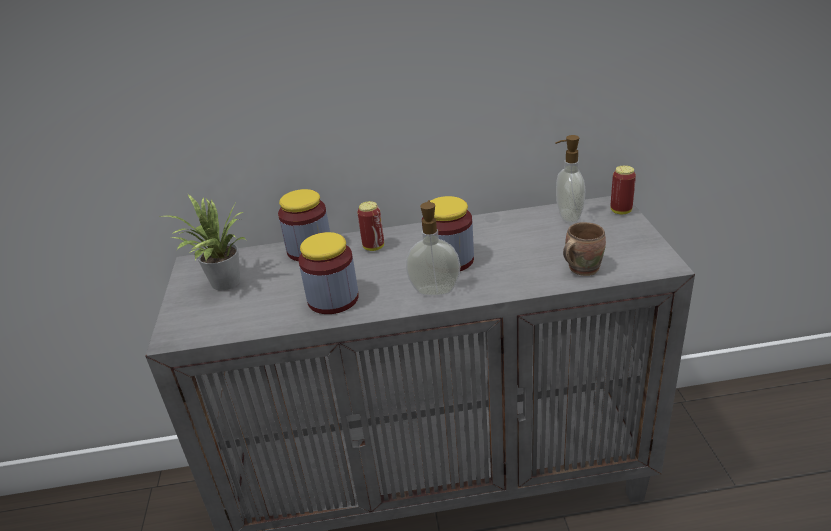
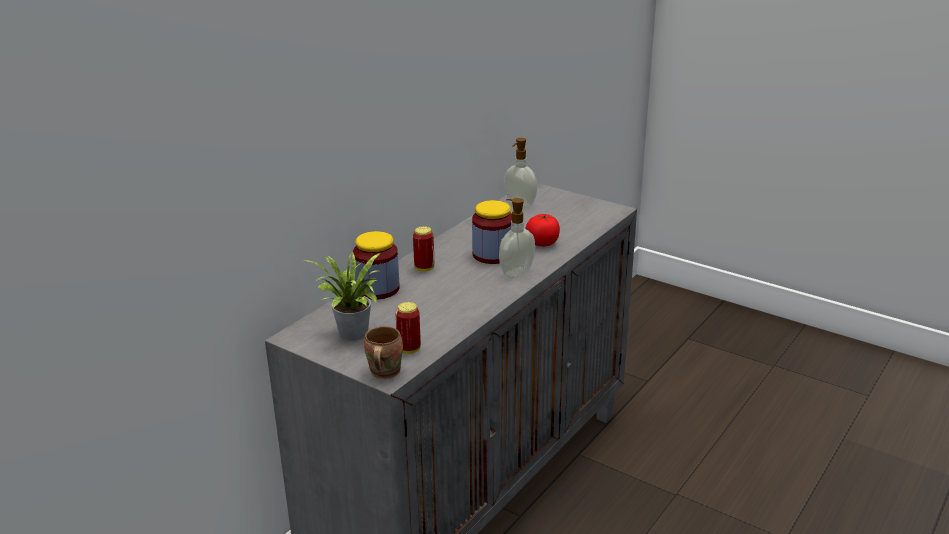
camera: 50 degrees left, 5 degrees down
(333, 299) = (460, 305): jar -> none
(516, 269) = (542, 243): none -> tomato
(580, 268) = (577, 228): brown mug -> brown mug (383, 372)
(621, 211) = (545, 191): can -> can (409, 349)

